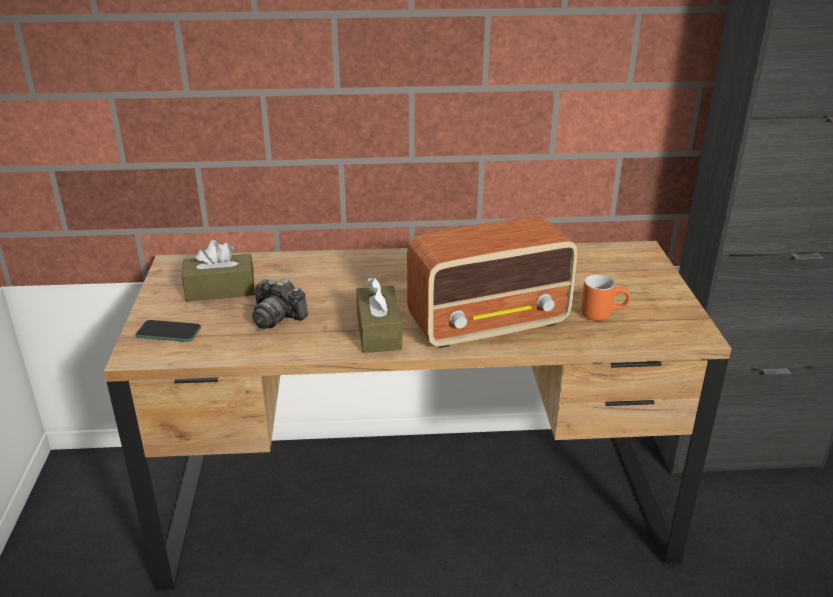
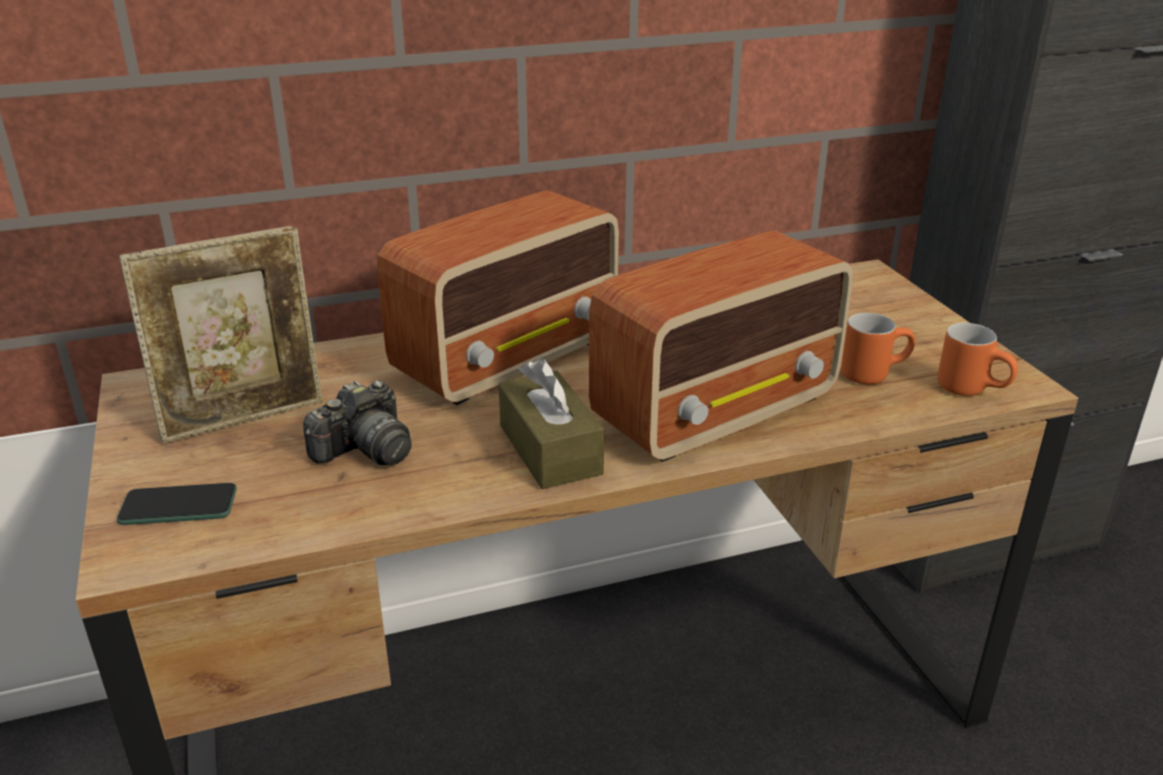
camera: 15 degrees left, 0 degrees up
(220, 289) = (244, 417): brown tissue box -> picture frame
(277, 317) = (365, 450): camera -> camera turned 60 degrees counterclockwise
(382, 275) = (509, 358): none -> radio
(662, 333) = (973, 389): none -> orange mug

